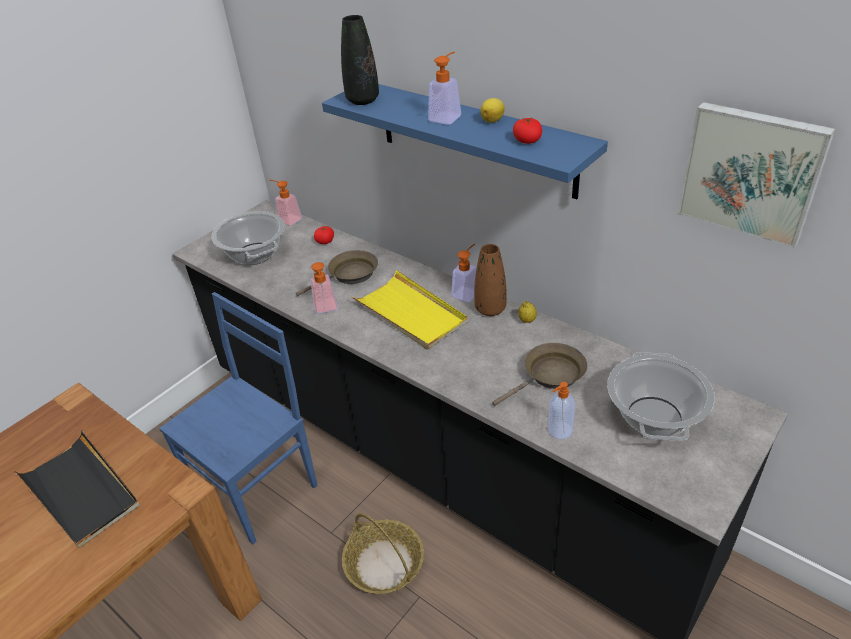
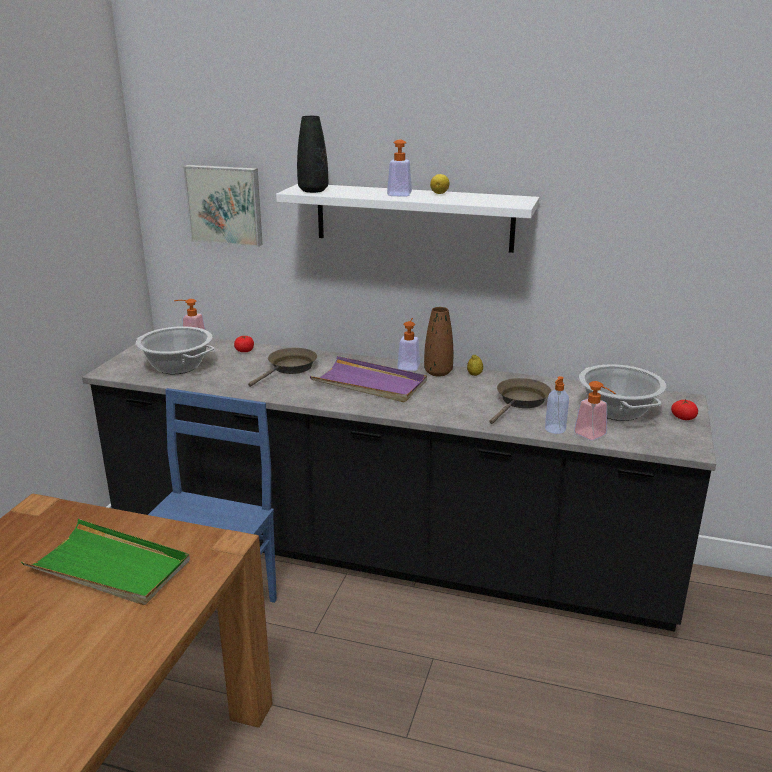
camera: 25 degrees left, 15 degrees down
(81, 492) = (110, 567): black tray -> green tray
(326, 309) = (286, 391): soap dispenser -> soap dispenser (594, 436)
(385, 564) = (384, 643): basket -> none
(410, 313) = (369, 383): yellow tray -> purple tray
(474, 138) = (413, 217): blue shelf -> white shelf
(527, 140) = (480, 199): tomato -> tomato (683, 417)
(751, 172) = (655, 200): picture -> picture (225, 205)

